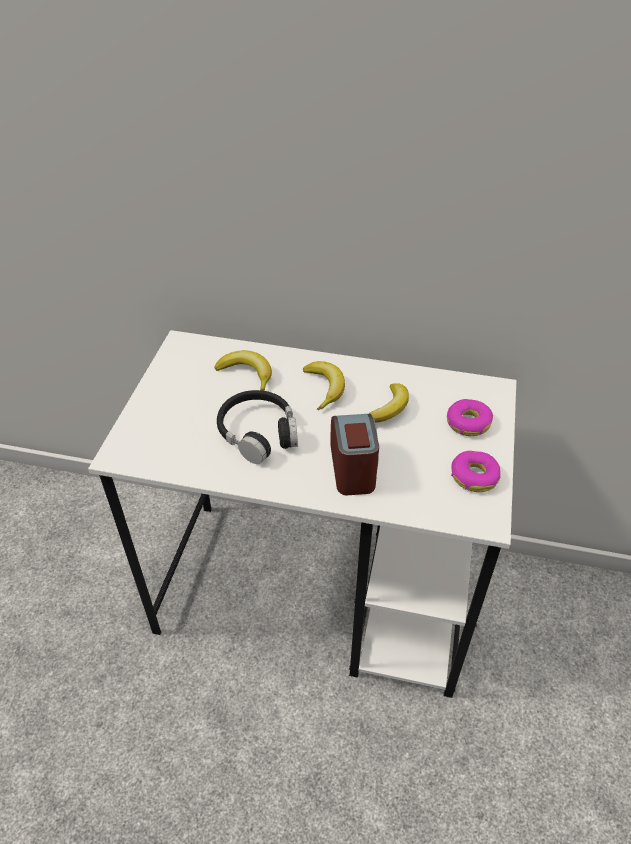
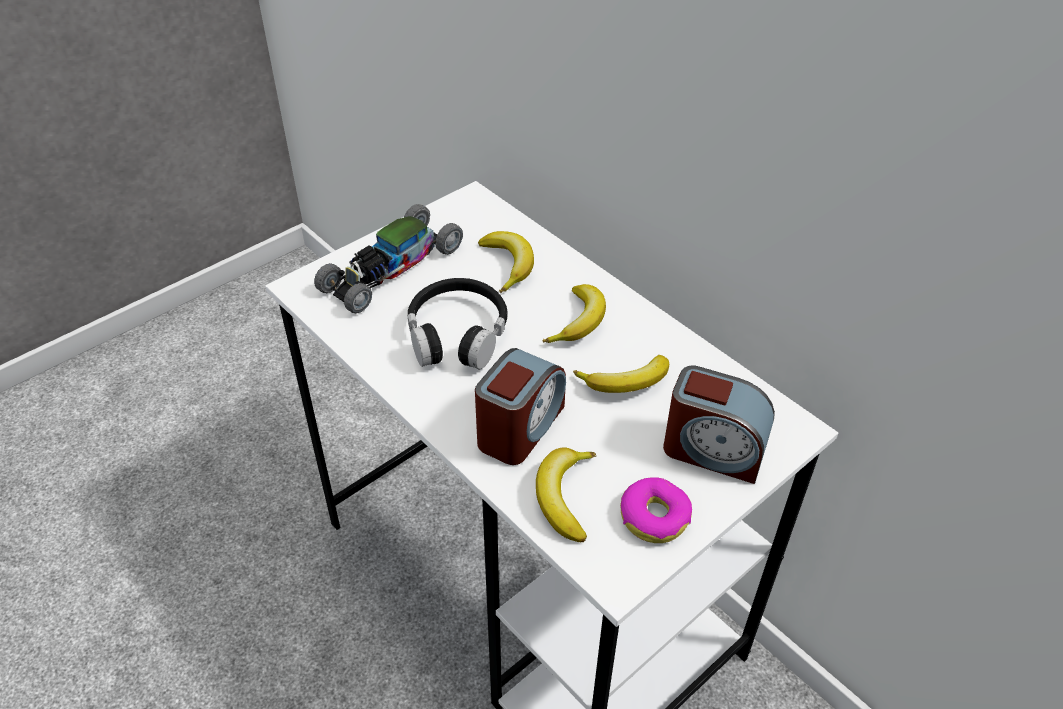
camera: 35 degrees right, 0 degrees up
(171, 413) = (391, 269): none -> toy car
(417, 493) = (564, 497): none -> banana
(467, 423) = (713, 450): donut -> alarm clock

